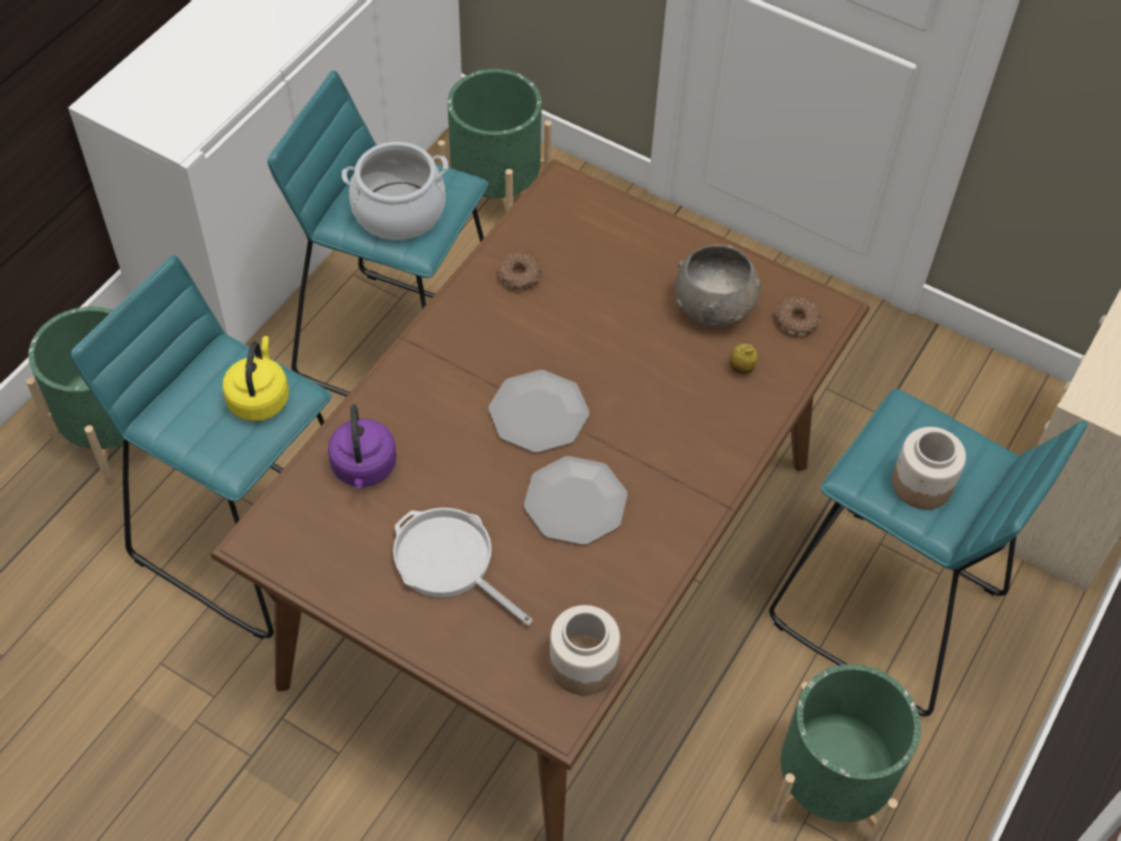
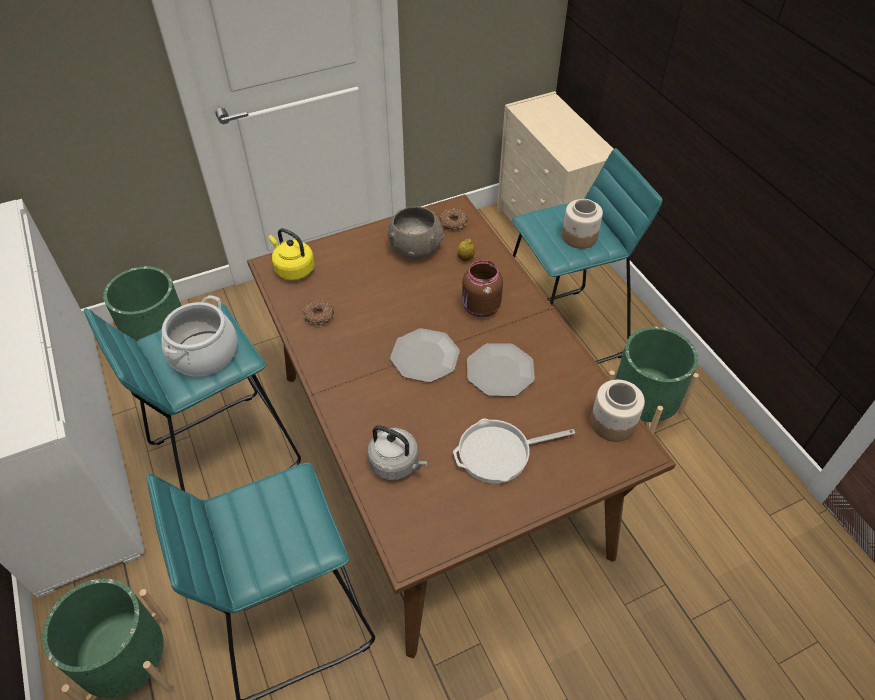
camera: 55 degrees left, 5 degrees down
(259, 398) = (280, 502): yellow kettle -> yellow kettle (293, 269)
(364, 469) = (396, 464): purple kettle -> grey kettle
(664, 429) = (480, 308): none -> brown jar

